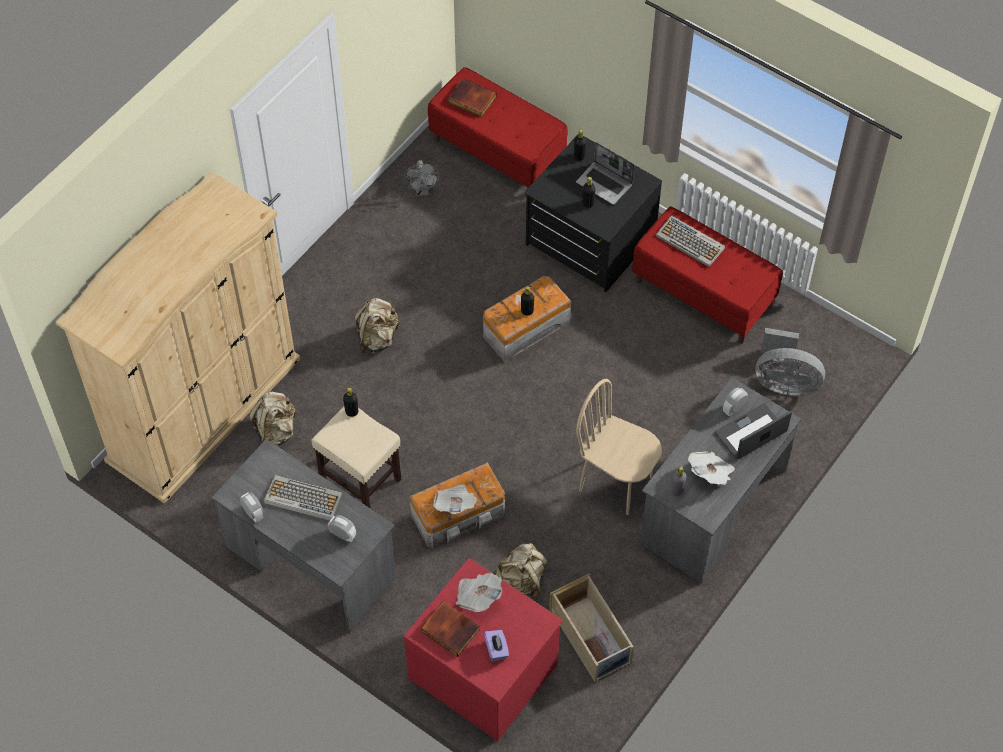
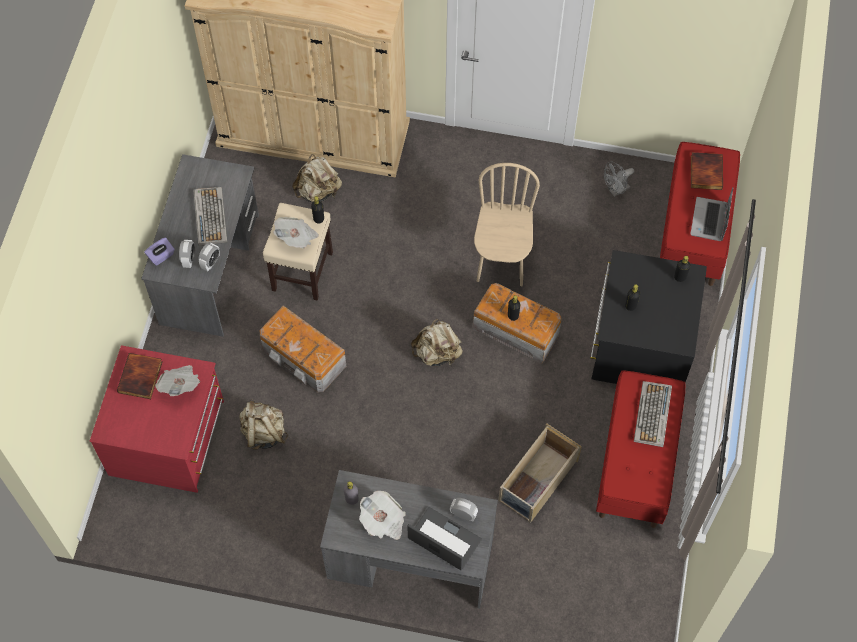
camera: 65 degrees right, 5 degrees up
(253, 513) = (180, 188): alarm clock -> alarm clock (210, 263)
(377, 338) = (445, 223): beige backpack -> beige backpack (437, 353)
(455, 504) = (289, 342): newspaper -> newspaper (297, 238)
(496, 649) = (136, 419): purple tissue box -> purple tissue box (161, 256)
(591, 637) = (233, 509): beige storage box -> beige storage box (537, 481)
(605, 184) = (661, 311): laptop -> laptop (709, 220)
(616, 483) = (395, 468): beige chair -> beige chair (501, 262)
(784, 382) = (576, 571): grey fan -> none

